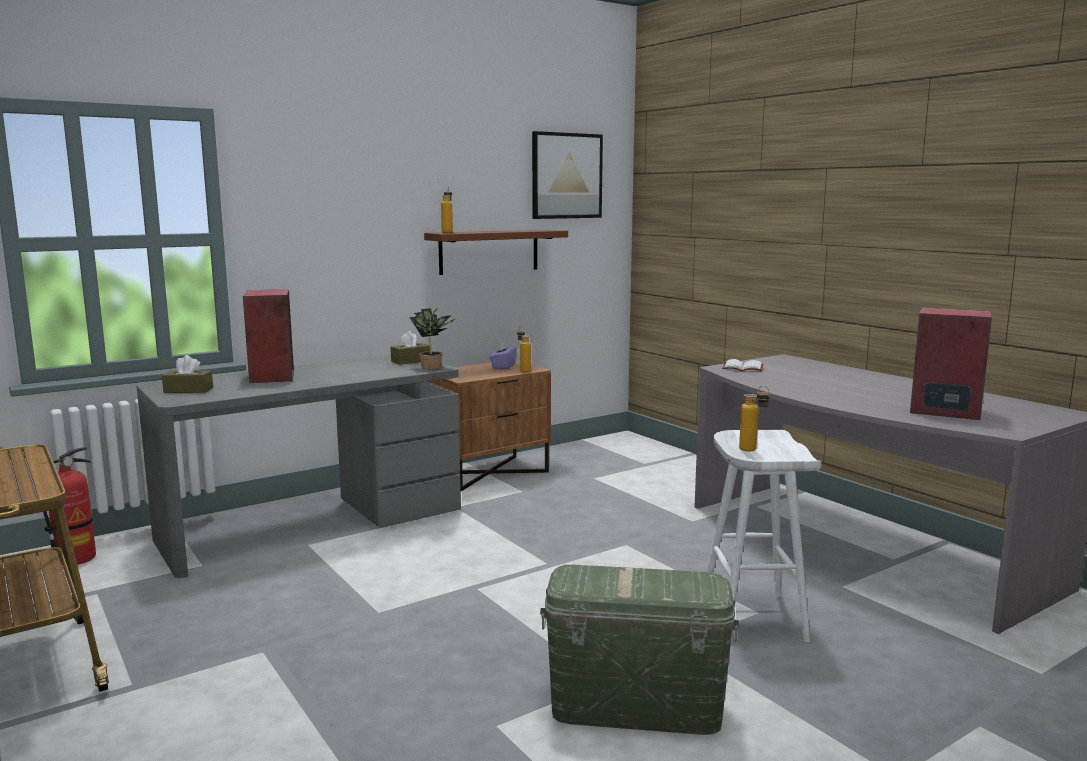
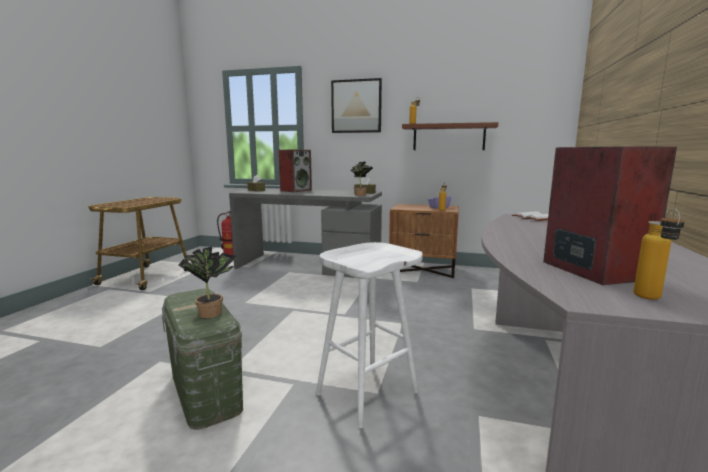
camera: 50 degrees right, 0 degrees up
(566, 176) = (515, 86): picture -> picture (356, 106)
(667, 577) = (212, 312): none -> potted plant
(753, 451) = (351, 254): bottle -> bottle (651, 299)

